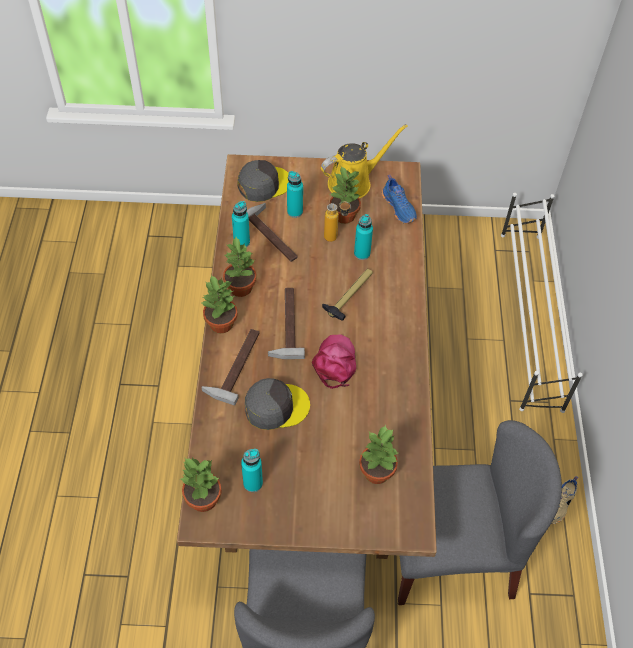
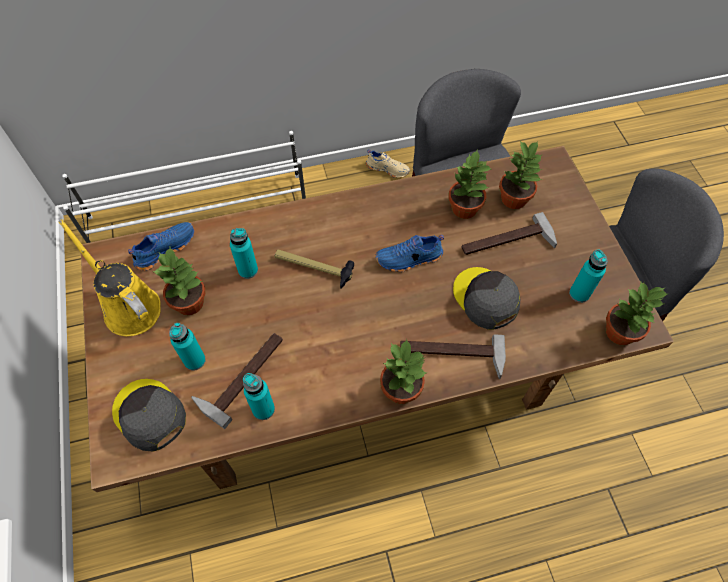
camera: 105 degrees left, 5 degrees up
(240, 287) = (338, 386): potted plant -> potted plant (464, 209)
(285, 324) = (376, 320): hammer -> hammer (507, 243)
(335, 363) = (409, 259): pink cap -> blue shoe
(336, 238) = (229, 302): bottle -> none

